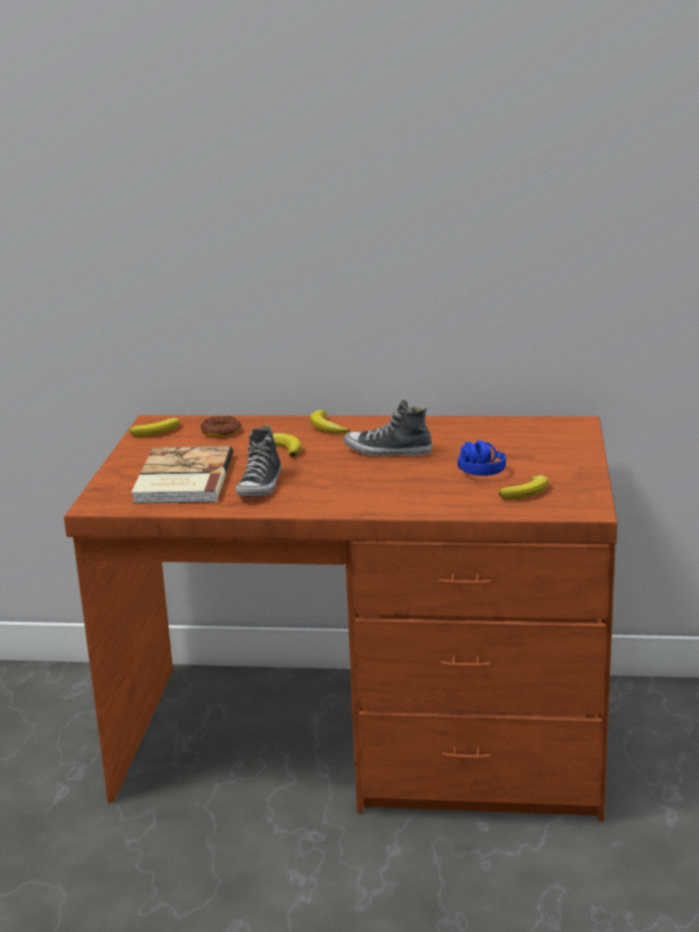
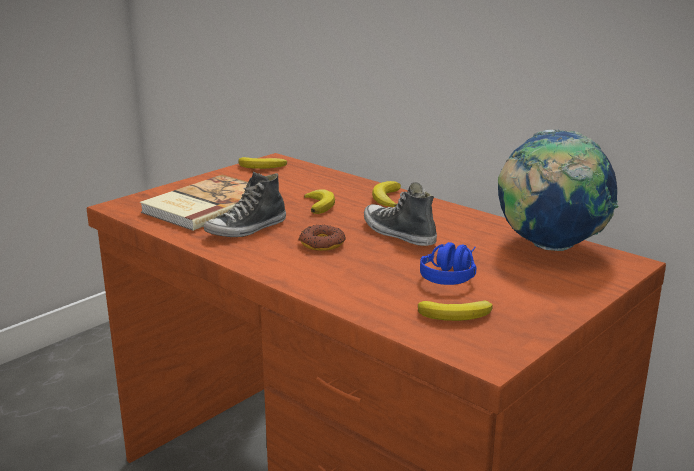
camera: 35 degrees right, 0 degrees up
(221, 432) = (303, 179): donut -> donut (322, 244)
(511, 428) = (549, 247): none -> globe

